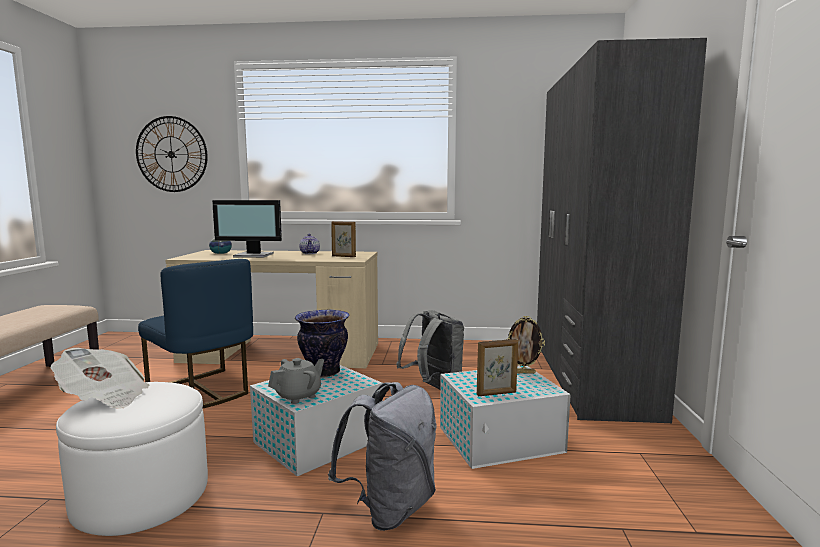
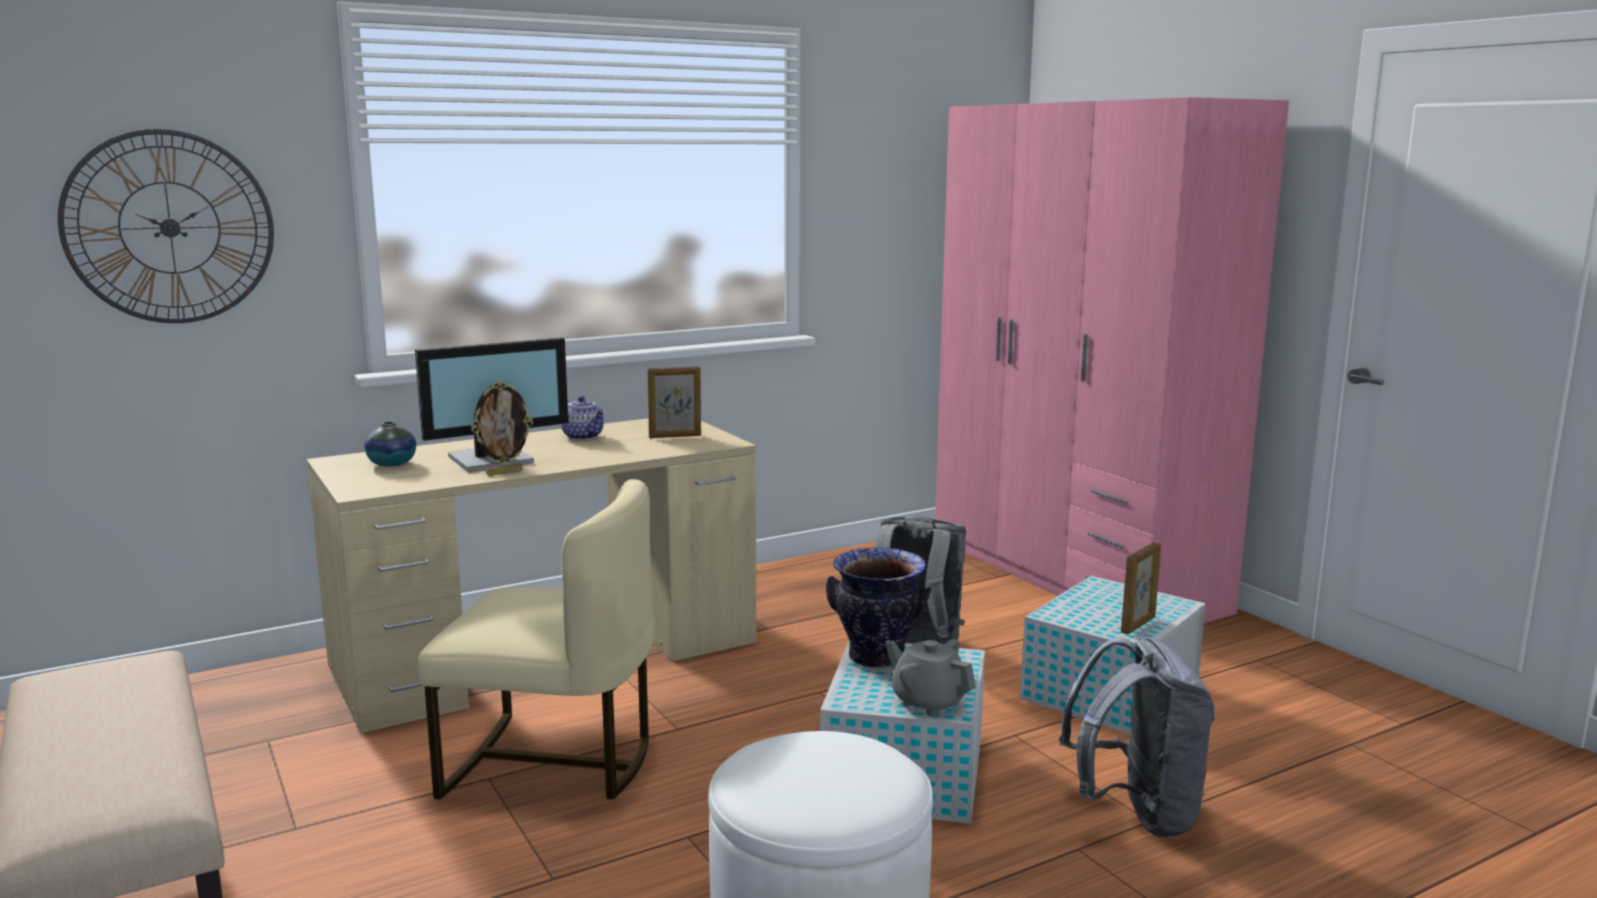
camera: 35 degrees left, 5 degrees up
(104, 397) = (774, 785): newspaper -> none
(203, 390) = (552, 762): blue chair -> beige chair
(298, 396) = (928, 702): grey teapot -> grey teapot turned 60 degrees counterclockwise
(523, 372) = (1111, 587): picture frame -> picture frame (504, 472)
(590, 377) = (1073, 574): grey wardrobe -> pink wardrobe

